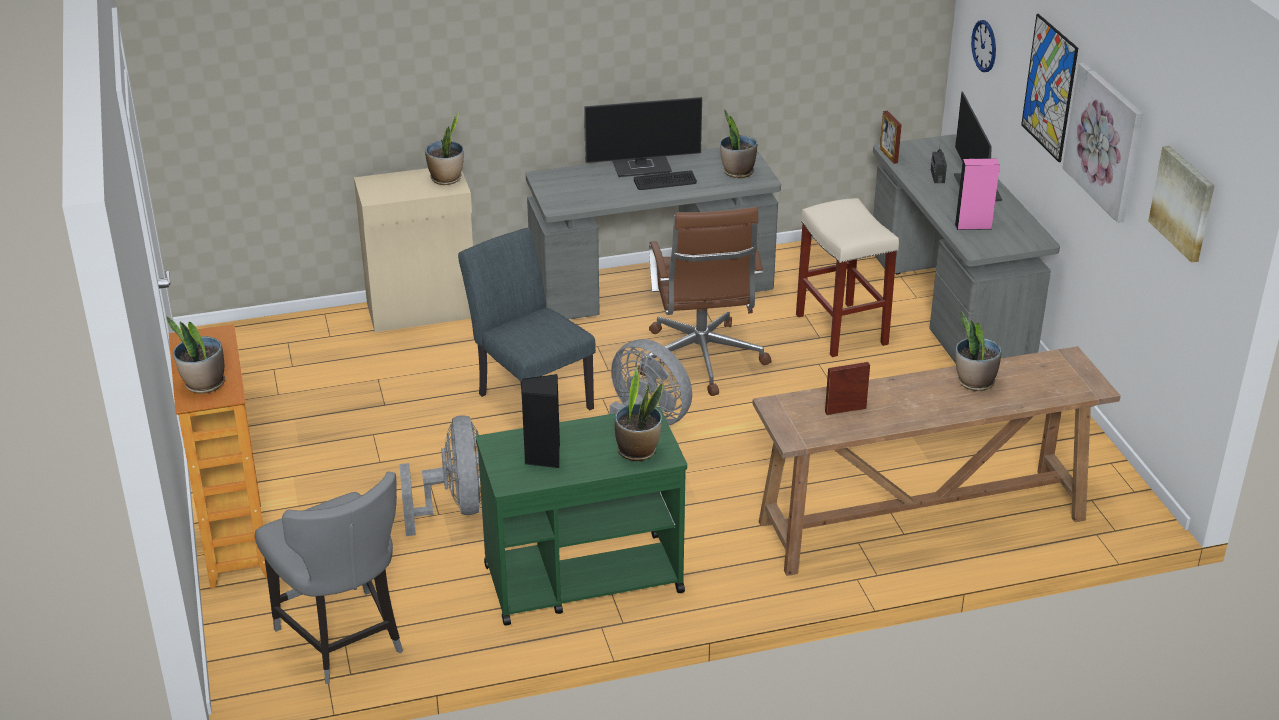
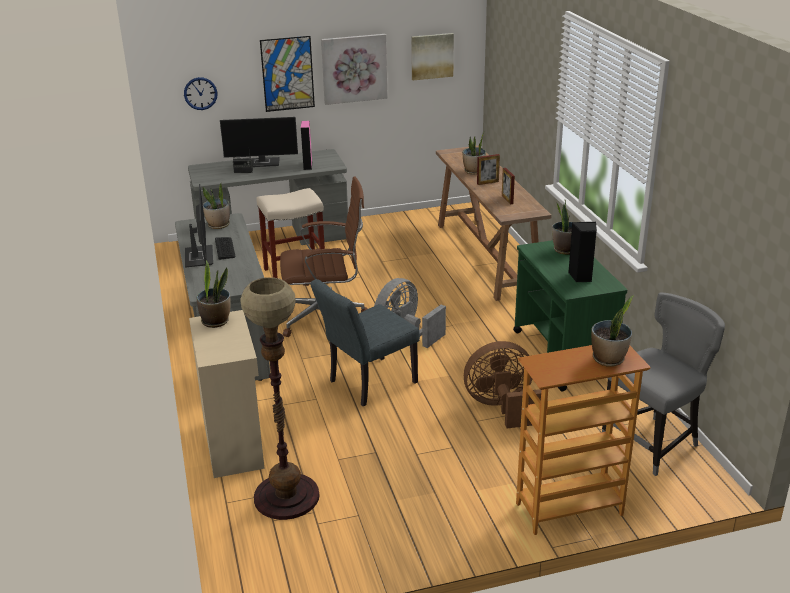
camera: 90 degrees left, 5 degrees down
(322, 348) = (286, 497): none -> floor lamp
(455, 507) = (502, 408): grey fan -> brown fan
(888, 156) = (211, 182): picture frame -> picture frame (487, 183)

